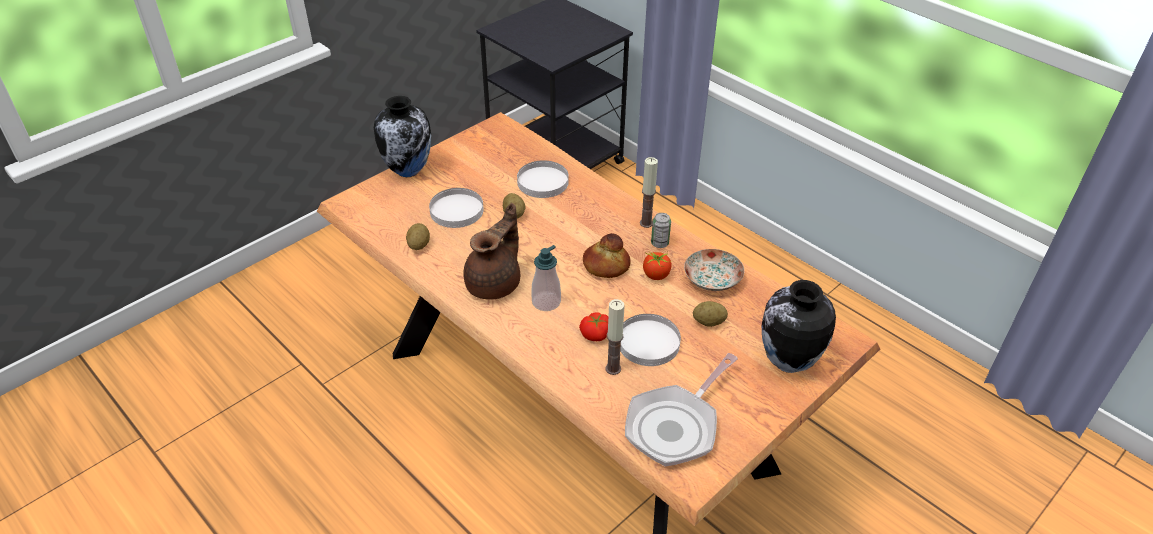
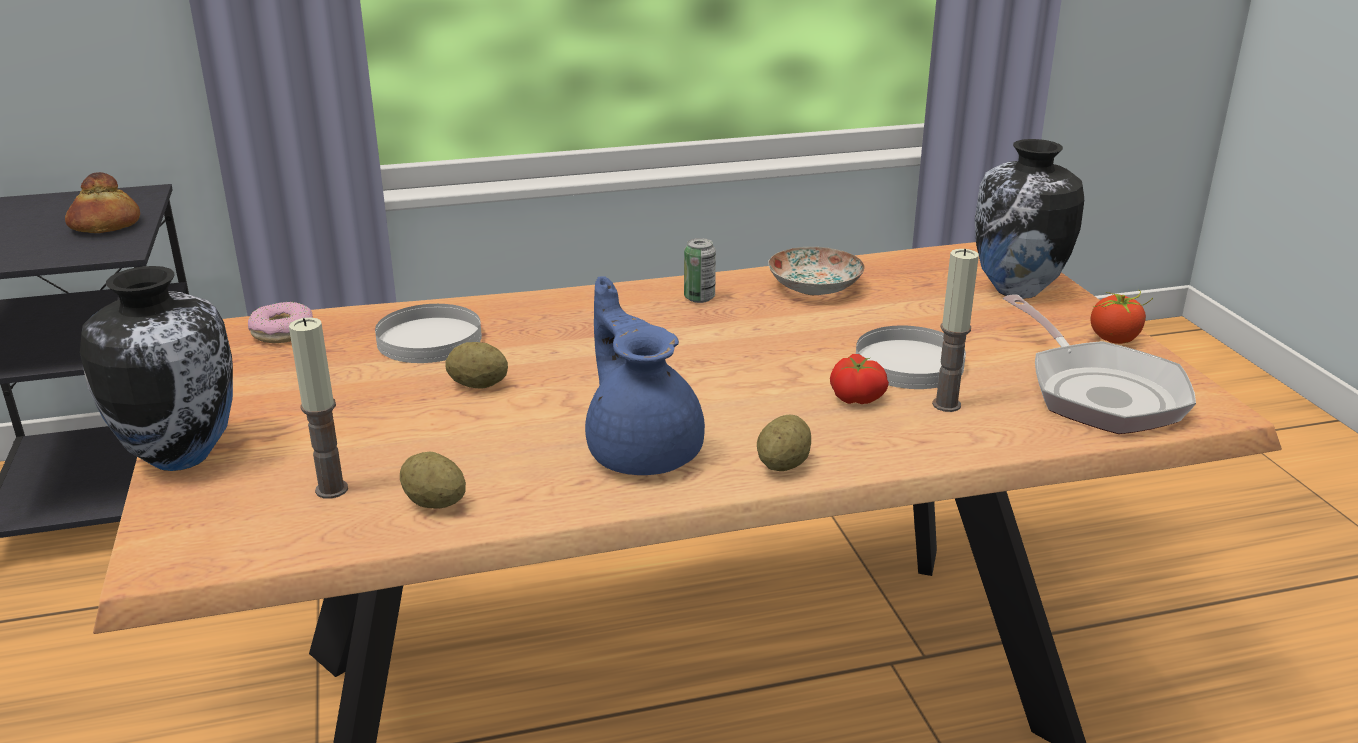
camera: 60 degrees left, 15 degrees down
(456, 211) = (388, 436): white plate -> none
(495, 283) = (643, 450): brown teapot -> blue teapot
(516, 141) = (283, 332): none -> donut
(546, 302) = (741, 417): soap dispenser -> none
(605, 266) = (705, 347): bread -> bread (105, 226)
(646, 223) = (642, 294): candle -> candle (331, 489)
(656, 275) = (767, 318): tomato -> tomato (1114, 339)
(708, 322) = (900, 313): potato -> potato (783, 464)

